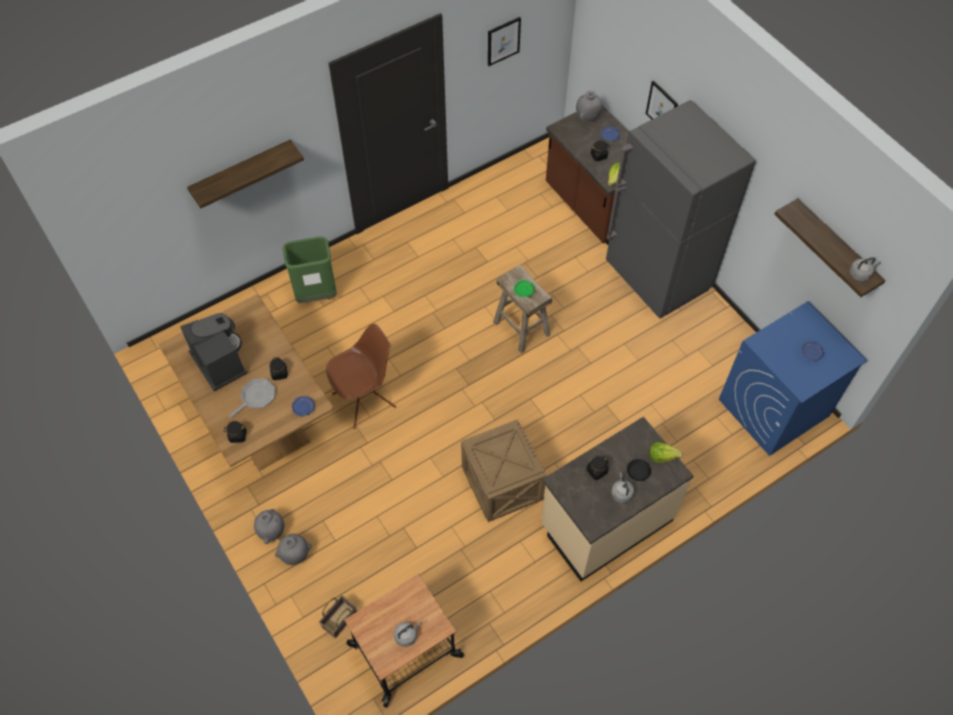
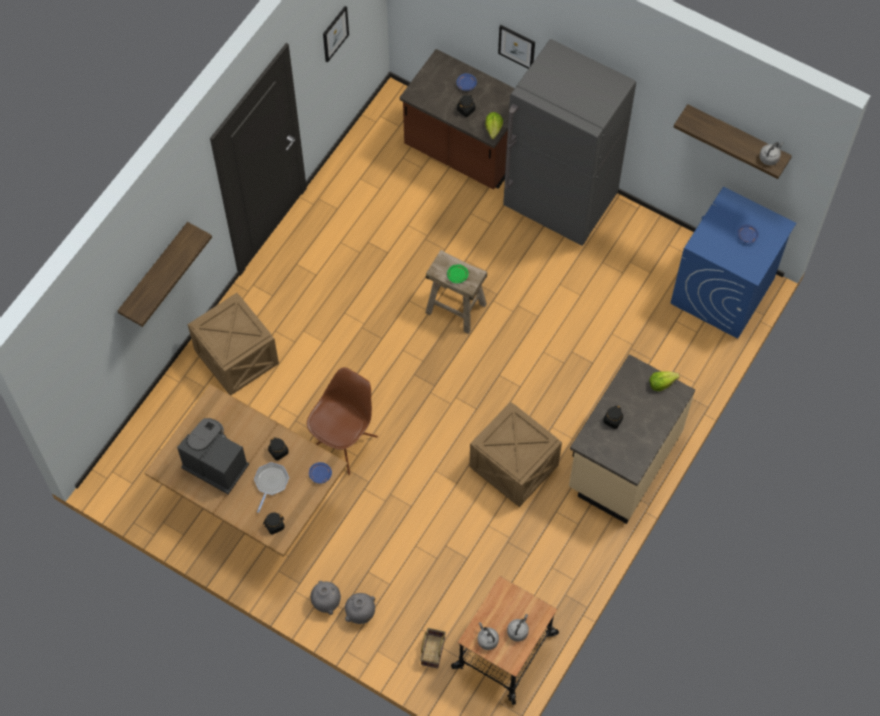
camera: 25 degrees left, 5 degrees up
(316, 295) = (236, 356): green trash can -> crate
(587, 117) = (435, 71): grey vase -> none
(621, 493) = (642, 430): grey kettle -> grey kettle (487, 639)
(638, 471) = (647, 405): black plate -> none

